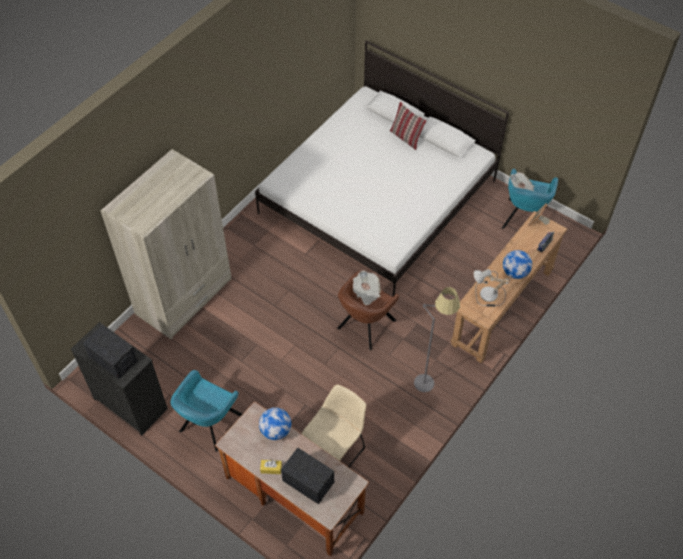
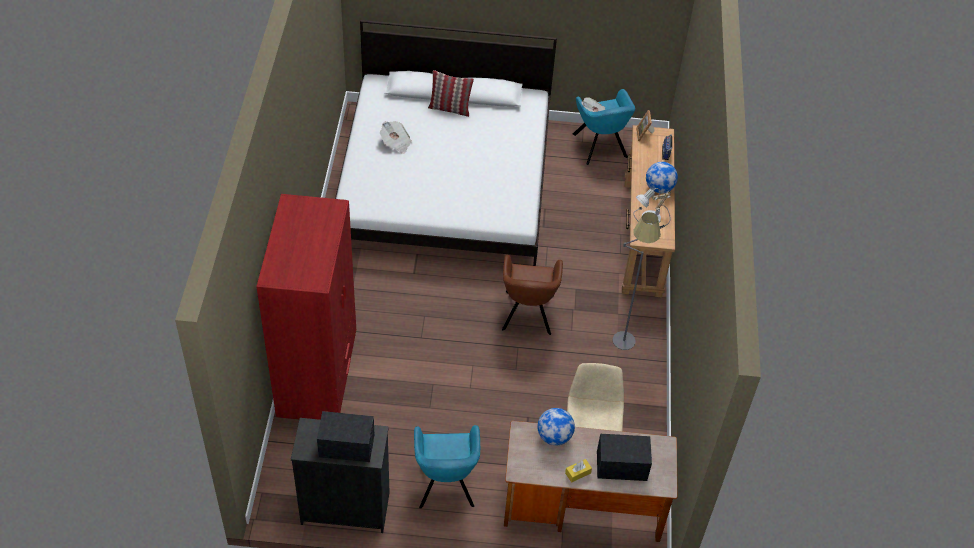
camera: 35 degrees left, 5 degrees down
(184, 297) = (318, 374): beige wardrobe -> red wardrobe
(366, 292) = (524, 274): newspaper -> newspaper (396, 143)

